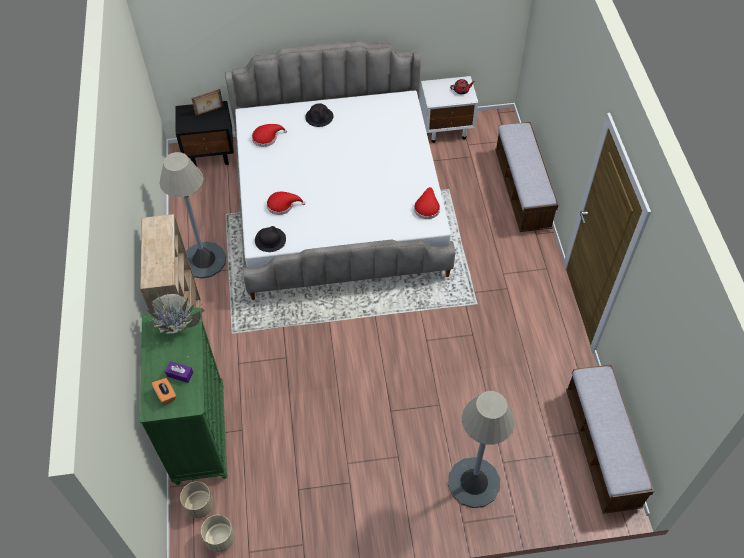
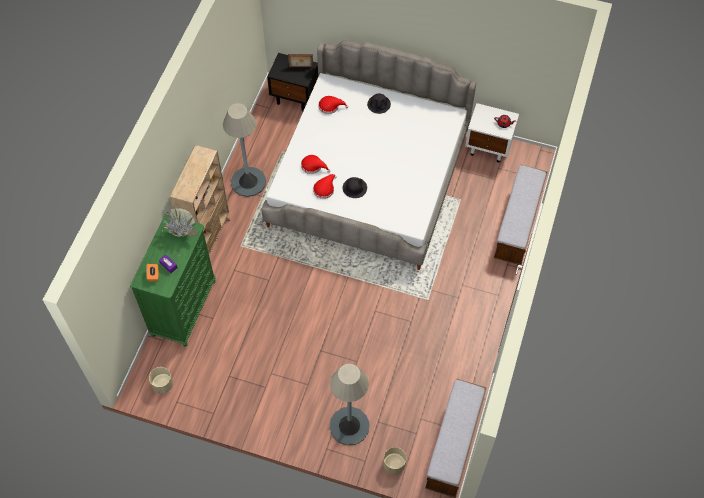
camera: 25 degrees right, 5 degrees up
(199, 506) = (160, 357): beige planter -> beige planter (394, 465)
(270, 240) = (290, 190): black hat -> black hat (354, 188)
(427, 207) = (417, 211): red hat -> red hat (324, 188)

